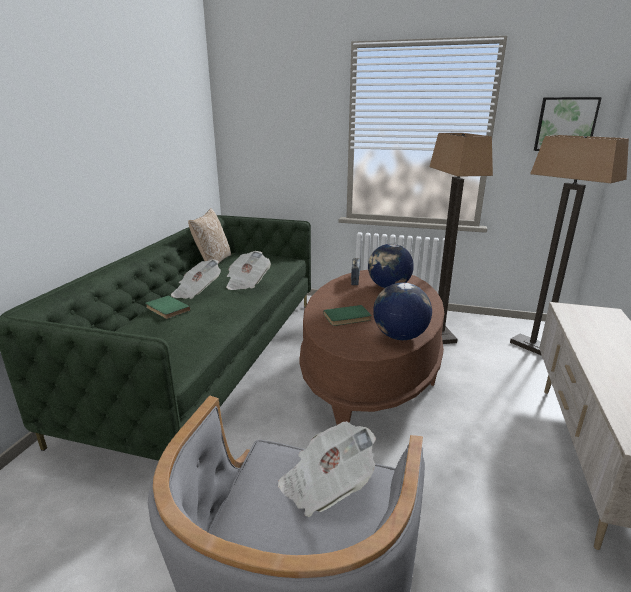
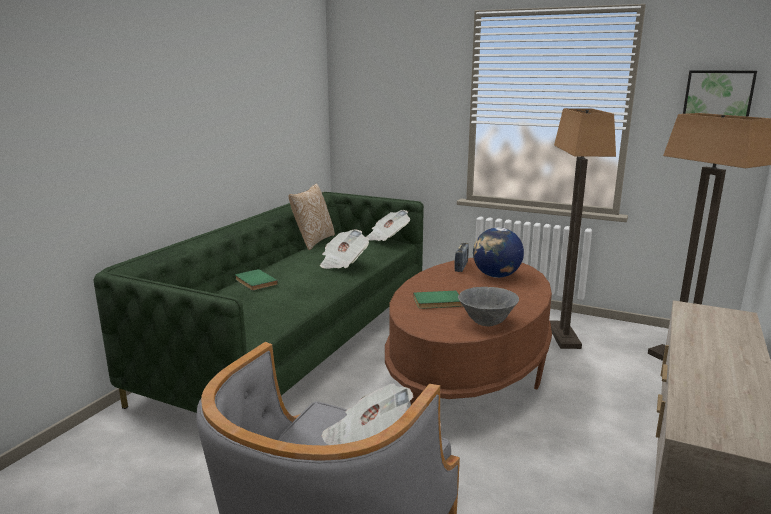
camera: 10 degrees right, 5 degrees down
(197, 292) = (289, 268): newspaper -> newspaper (387, 237)
(399, 336) = (486, 323): globe -> grey bowl

